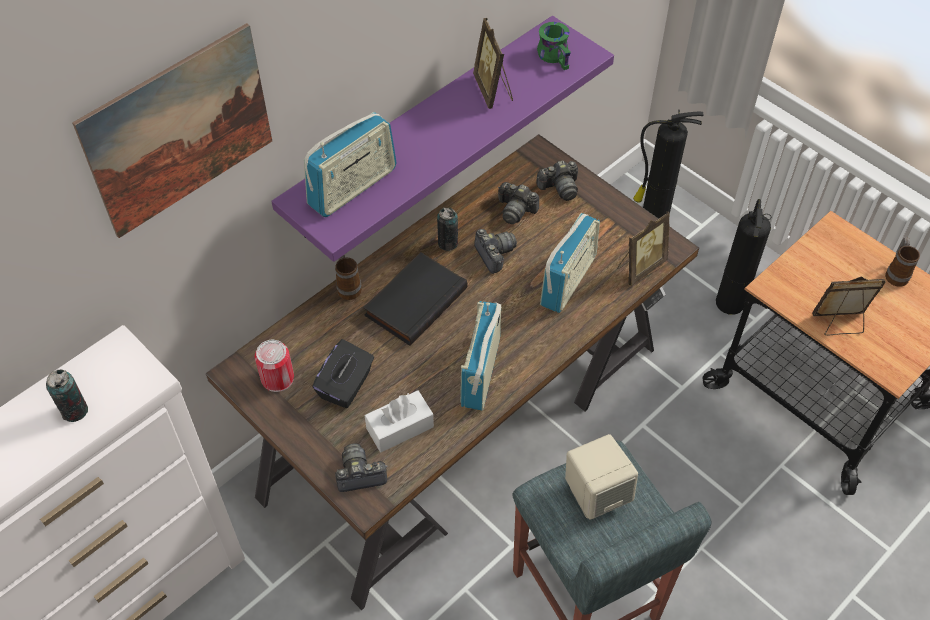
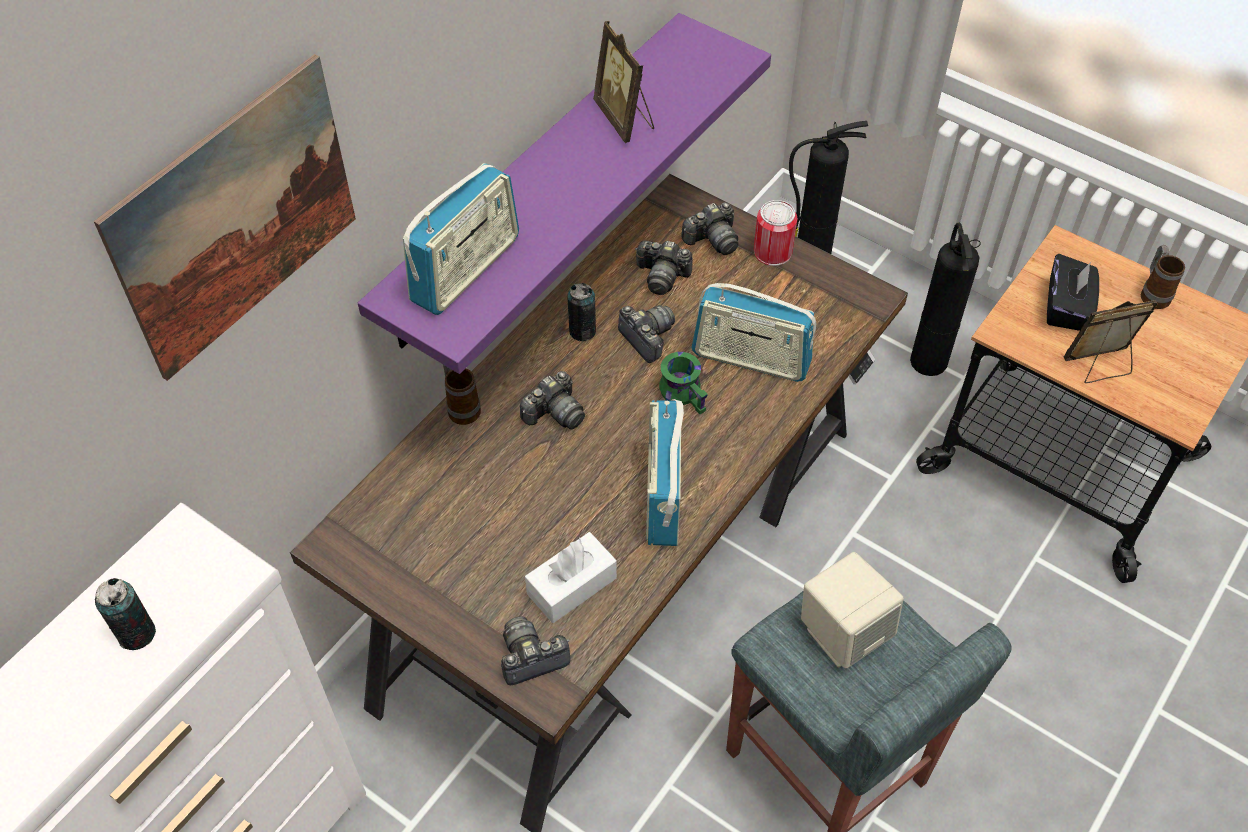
camera: 10 degrees left, 0 degrees up
(277, 378) = (391, 544): can -> can (772, 252)
(346, 386) = (487, 540): black tissue box -> black tissue box (1066, 308)
(414, 300) = (554, 413): black book -> camera
(556, 56) = (697, 64): green mug -> green mug (686, 393)
(568, 281) = (750, 359): radio -> radio turned 90 degrees clockwise
(639, 267) = (838, 328): picture frame -> none

